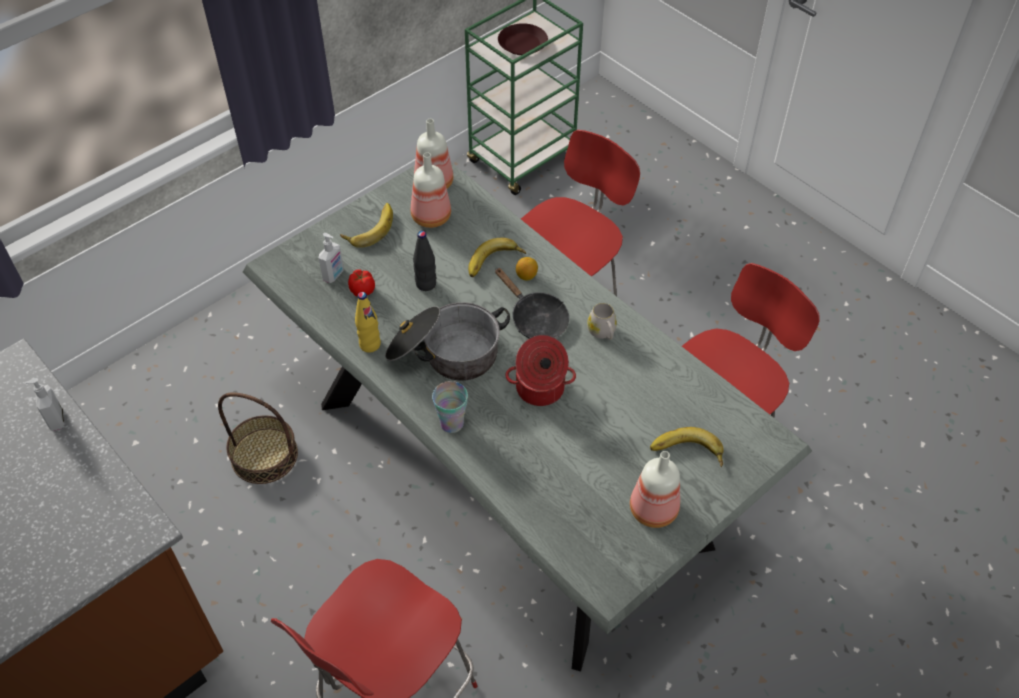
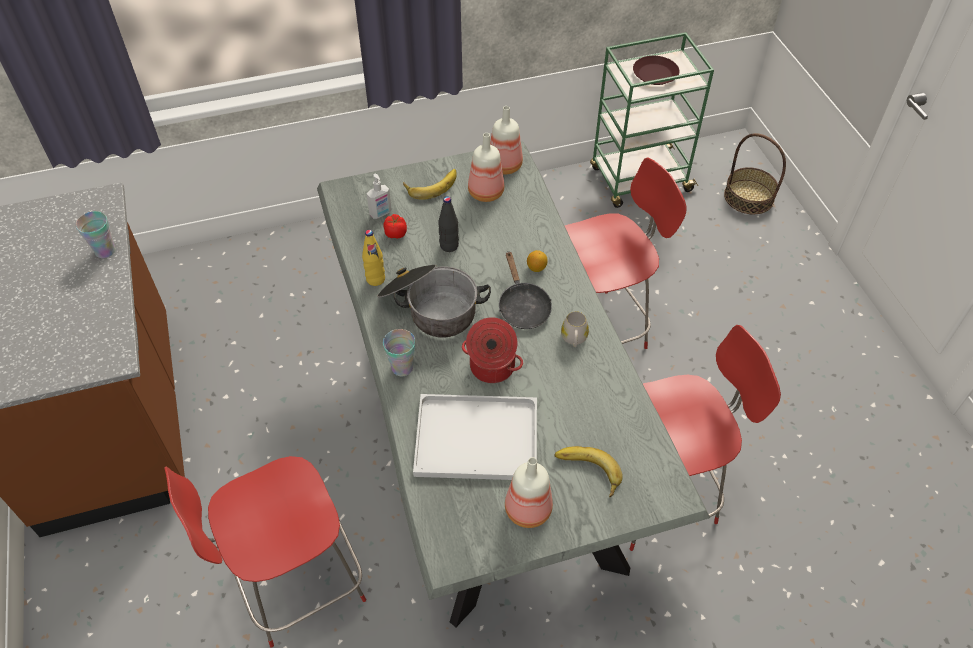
camera: 25 degrees right, 0 degrees up
(55, 420) = (105, 251): soap dispenser -> cup
(264, 456) = (304, 347): basket -> basket (748, 197)
(495, 263) = (516, 248): banana -> none
(568, 461) = (479, 437): none -> white tray

